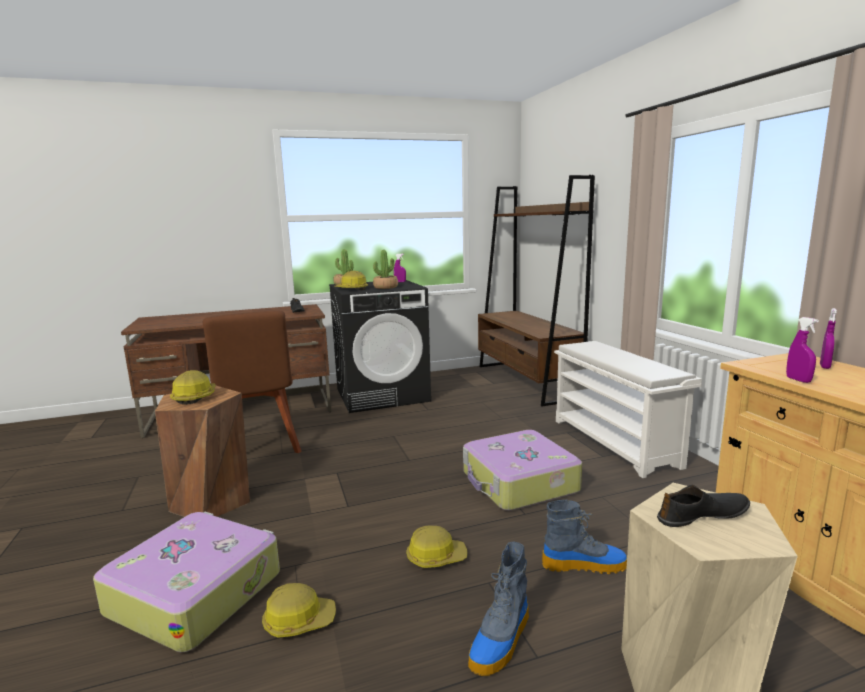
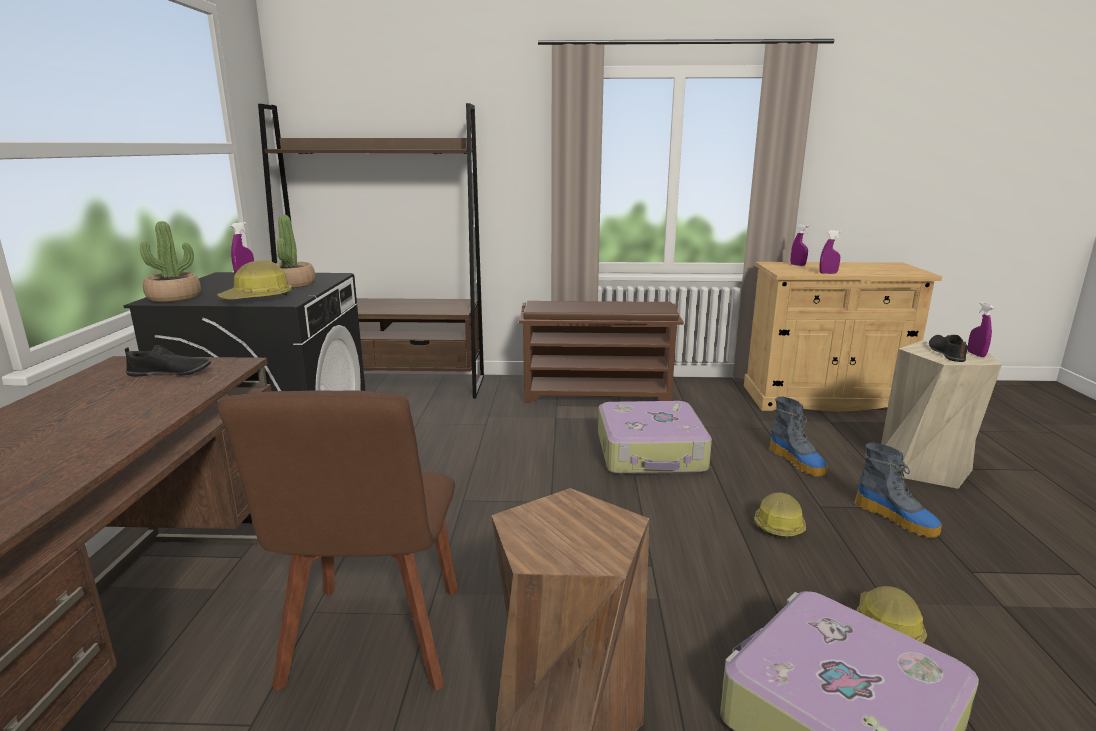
camera: 70 degrees left, 5 degrees up
(194, 397) = (565, 532): hard hat -> none
(259, 447) = (373, 642): brown chair -> brown chair turned 90 degrees clockwise
(584, 564) = (797, 461): boot -> boot turned 135 degrees clockwise
(615, 443) = (598, 394): white shoe rack -> brown shoe rack
(732, 541) = (976, 354): none -> purple spray bottle

